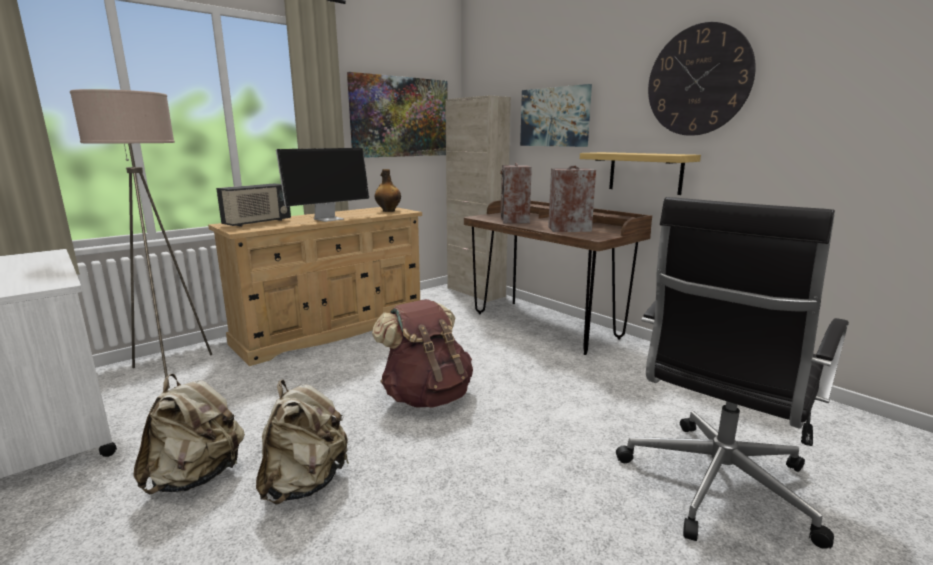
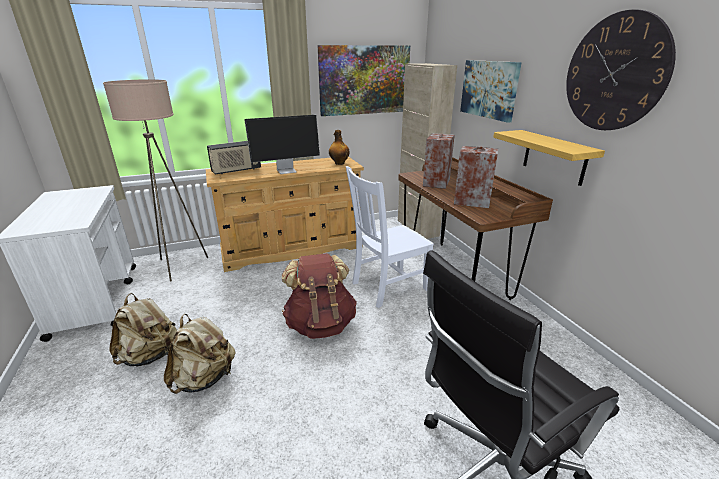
camera: 20 degrees right, 10 degrees up
(481, 348) = (387, 287): none -> white chair

